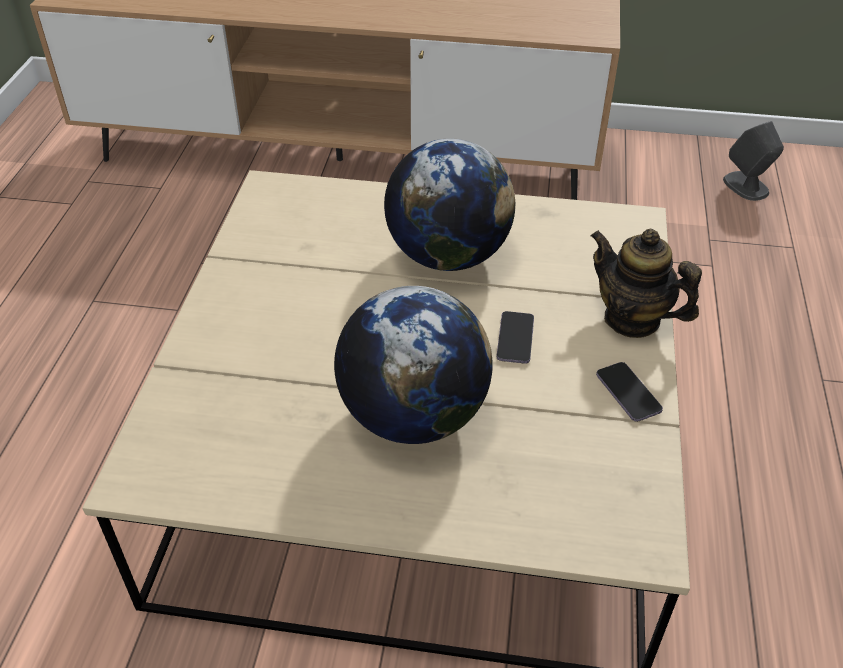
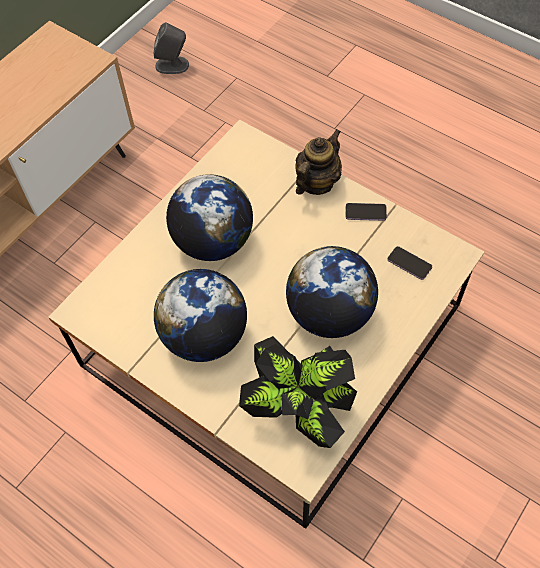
camera: 60 degrees left, 15 degrees up
(229, 439) = (299, 410): none -> potted plant
(296, 301) = (204, 336): none -> globe
(515, 339) = (300, 241): phone -> phone (409, 264)
(632, 319) = (316, 182): teapot -> teapot turned 150 degrees clockwise

